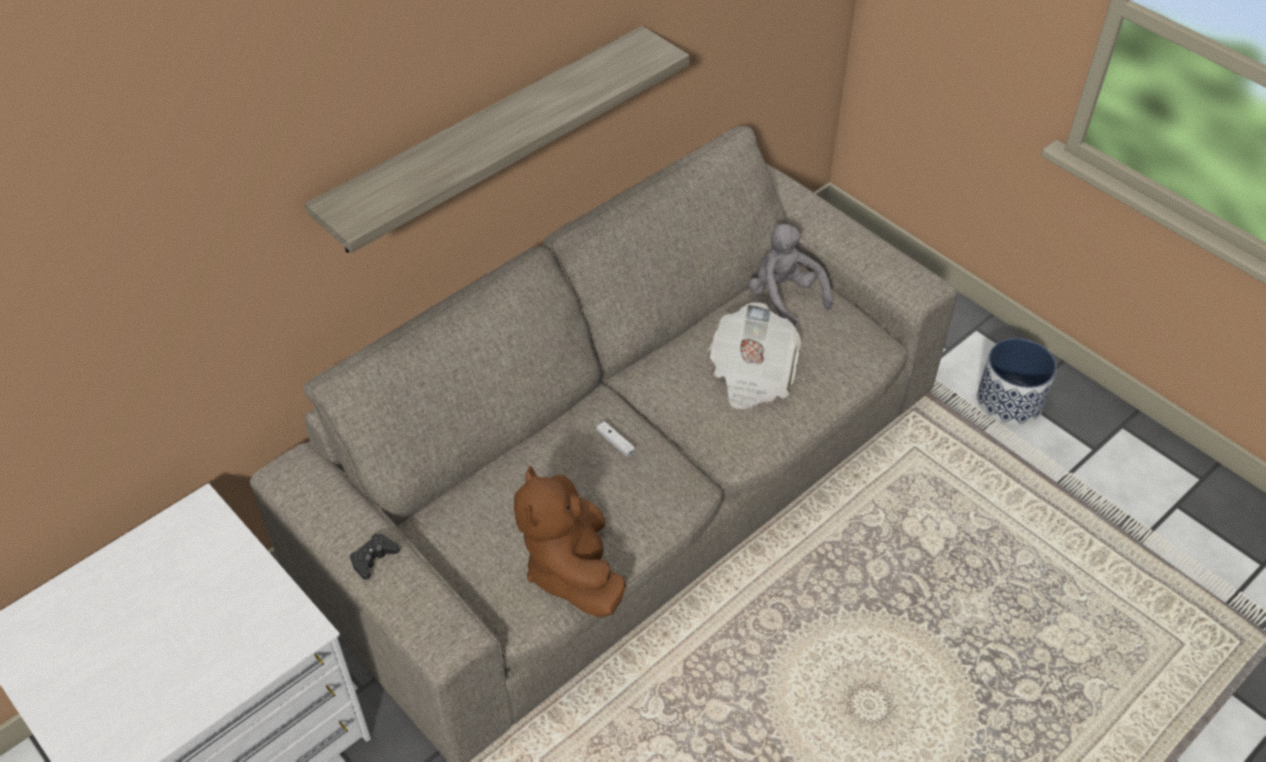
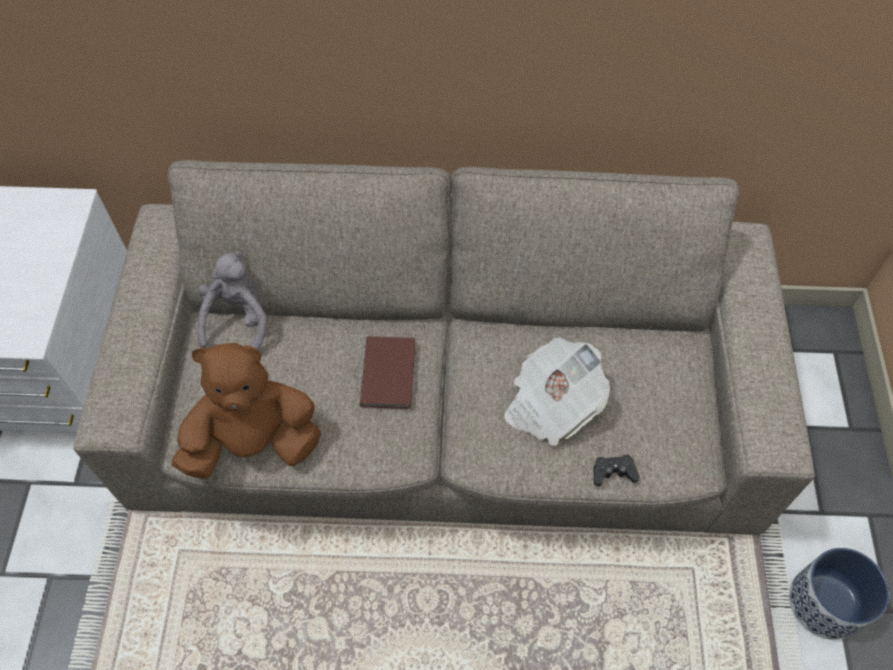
camera: 45 degrees right, 10 degrees up
(373, 559) = (130, 324): black game controller -> black game controller (613, 472)
(488, 139) = (422, 47): shelf -> none
(572, 569) = (254, 443): brown plush toy -> brown plush toy turned 45 degrees clockwise
(615, 442) = (390, 373): white game controller -> brown book
(784, 298) = (656, 360): grey plush toy -> grey plush toy (238, 320)

